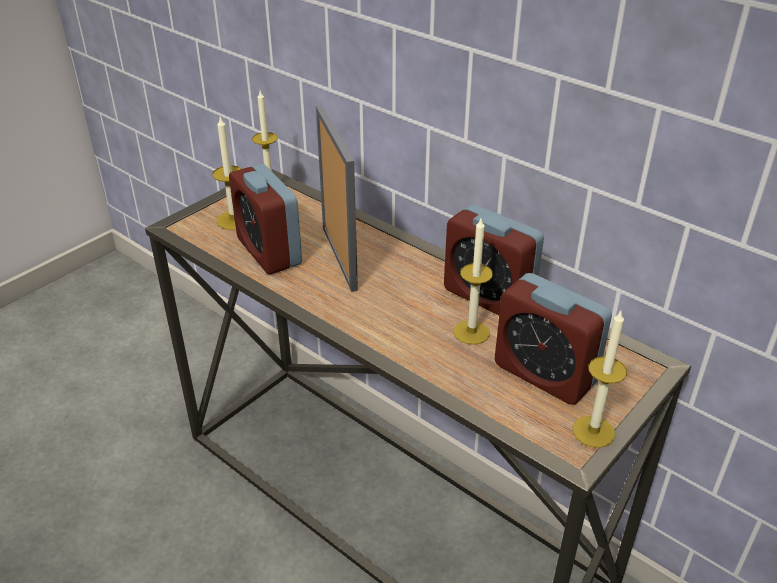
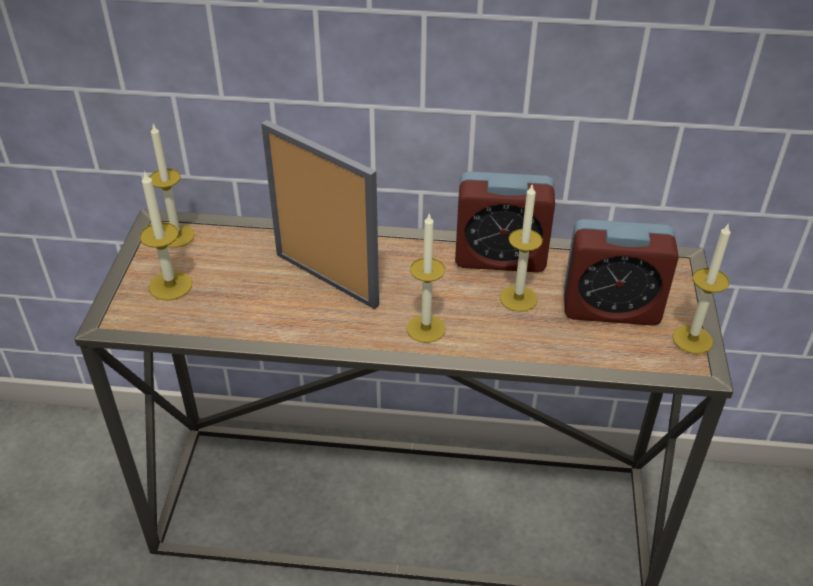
camera: 35 degrees left, 5 degrees up
(269, 252) = (247, 304): alarm clock -> none
(374, 321) = (426, 328): none -> candle

